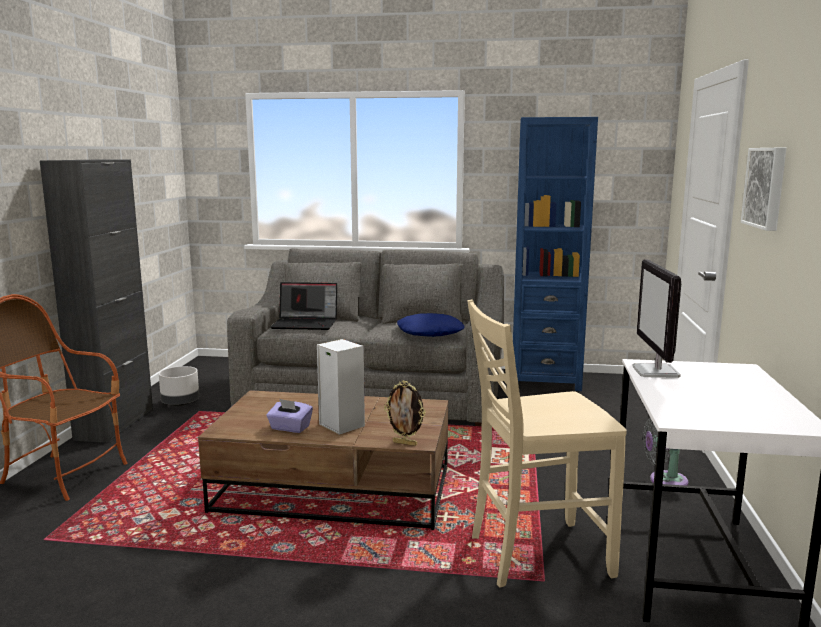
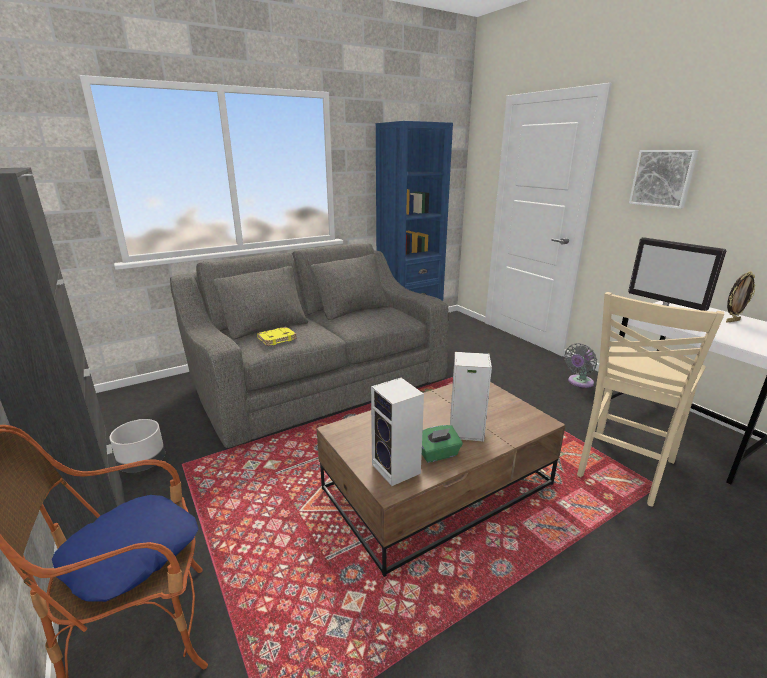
camera: 40 degrees left, 10 degrees up
(246, 425) = (397, 469): none -> speaker
(290, 428) = (438, 454): purple tissue box -> green tissue box
(306, 324) = (277, 338): laptop -> yellow book
(405, 443) = (538, 427): picture frame -> picture frame (732, 321)
(430, 332) = (388, 319): blue pillow -> blue pillow (131, 552)

